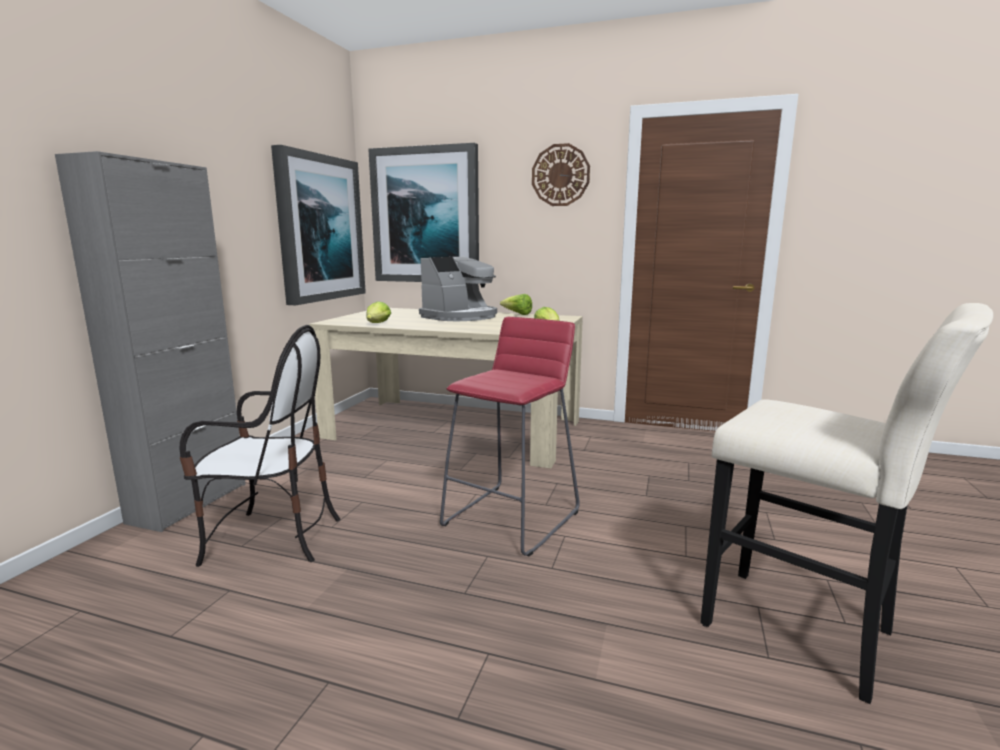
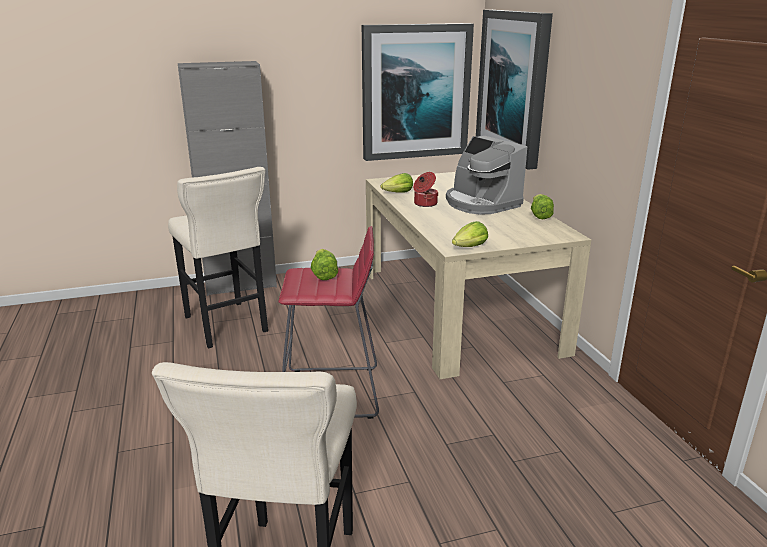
camera: 55 degrees right, 10 degrees up
(272, 539) = (227, 326): chair -> beige stool
(424, 324) = (424, 204): none -> cooking pot
(460, 317) = (481, 203): coffee machine -> coffee machine turned 45 degrees clockwise
(496, 376) = (323, 275): none -> lettuce
(560, 175) = (606, 62): wall clock -> none

